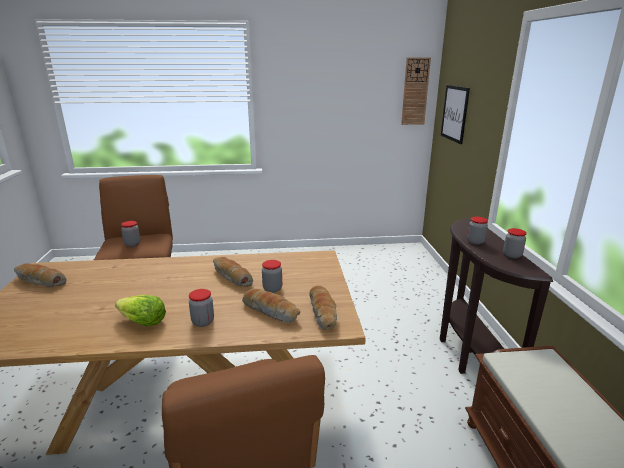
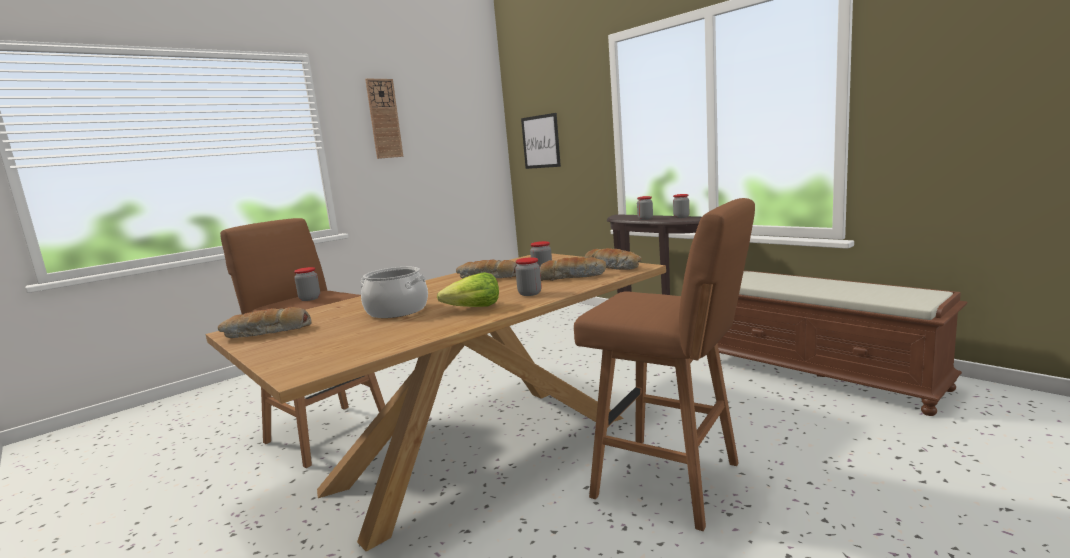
camera: 35 degrees left, 10 degrees down
(116, 294) = (396, 311): none -> cooking pot
(415, 91) = (488, 130): wall clock -> wall clock (384, 119)

